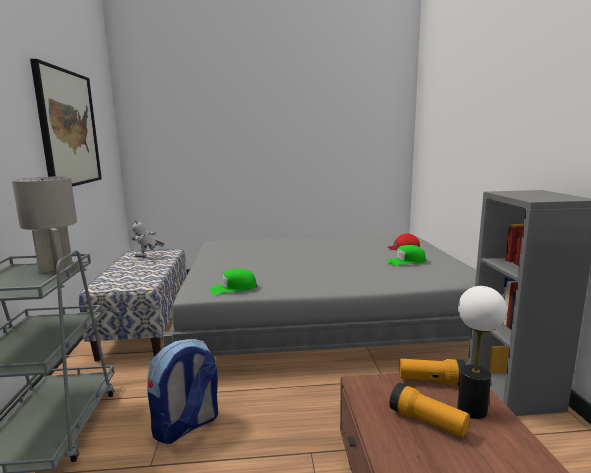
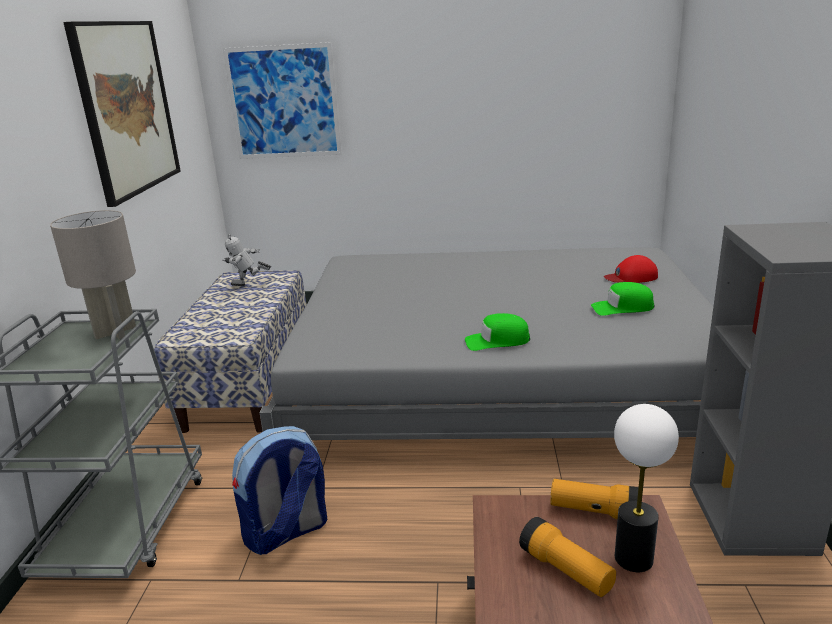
camera: 10 degrees right, 10 degrees up
(173, 142) = (284, 102): none -> picture
(233, 288) = (355, 348): green cap -> green cap (497, 341)

